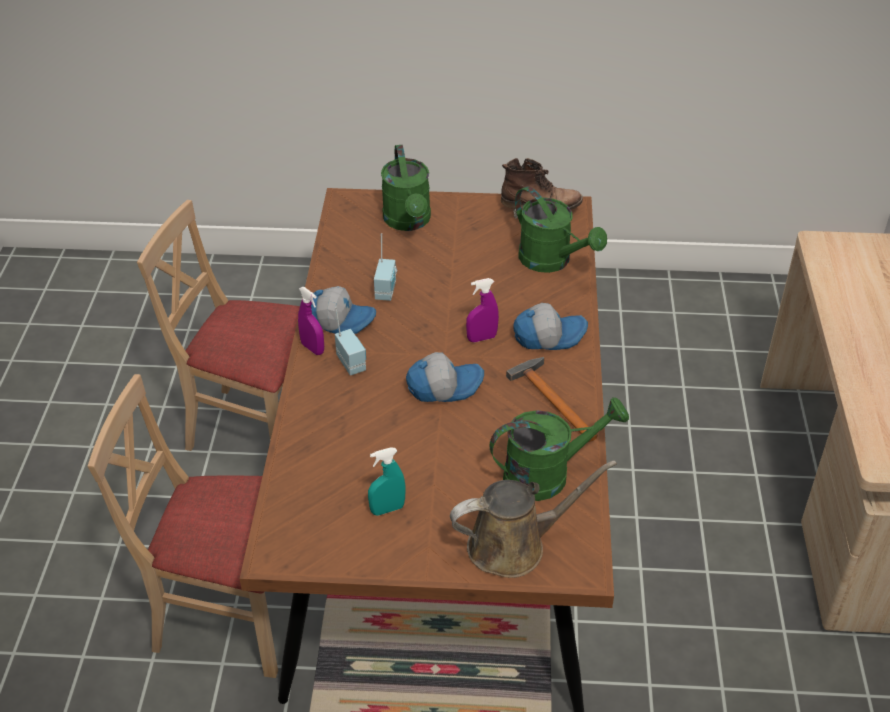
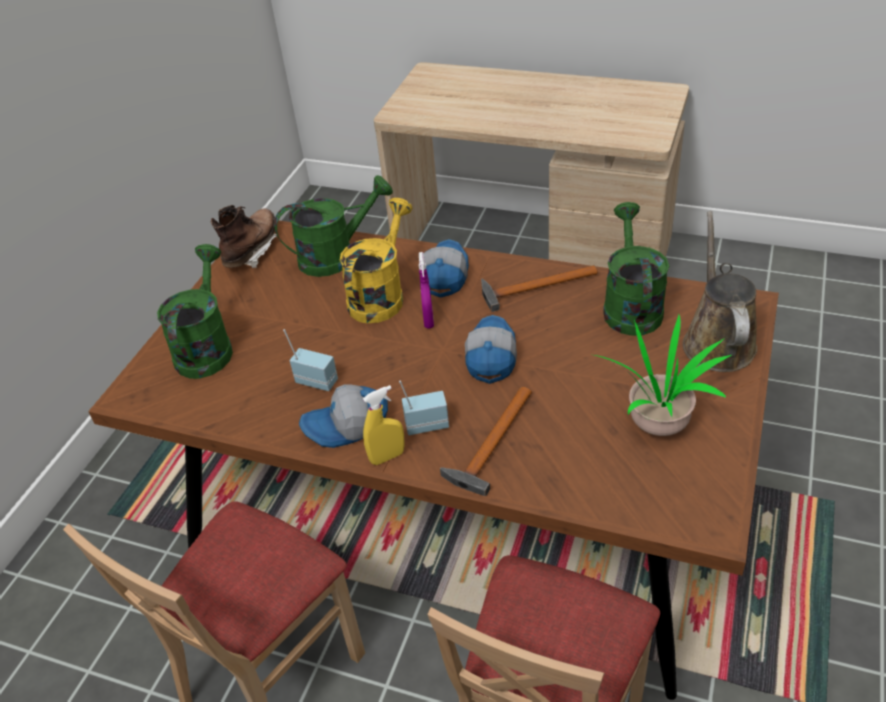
camera: 70 degrees left, 0 degrees up
(312, 348) = (387, 457): purple spray bottle -> yellow spray bottle
(338, 404) = (491, 444): none -> hammer
(340, 319) = (347, 426): cap -> cap turned 135 degrees counterclockwise
(387, 509) = (658, 422): turquoise spray bottle -> potted plant
(409, 222) = (206, 347): green watering can -> green watering can turned 90 degrees counterclockwise
(505, 301) = (380, 296): none -> yellow watering can

